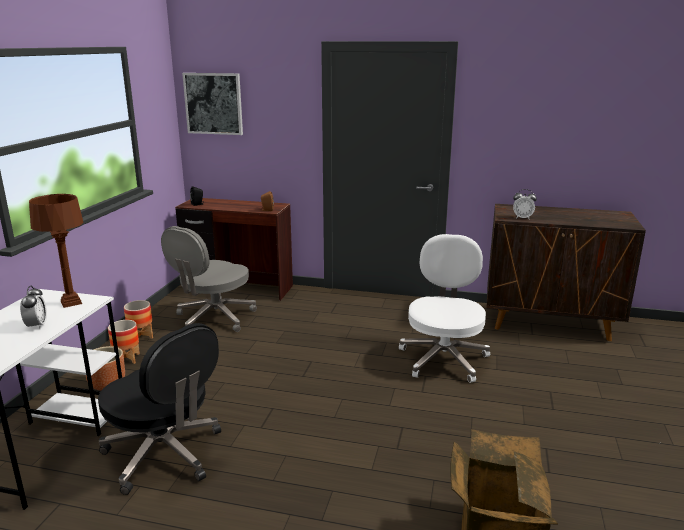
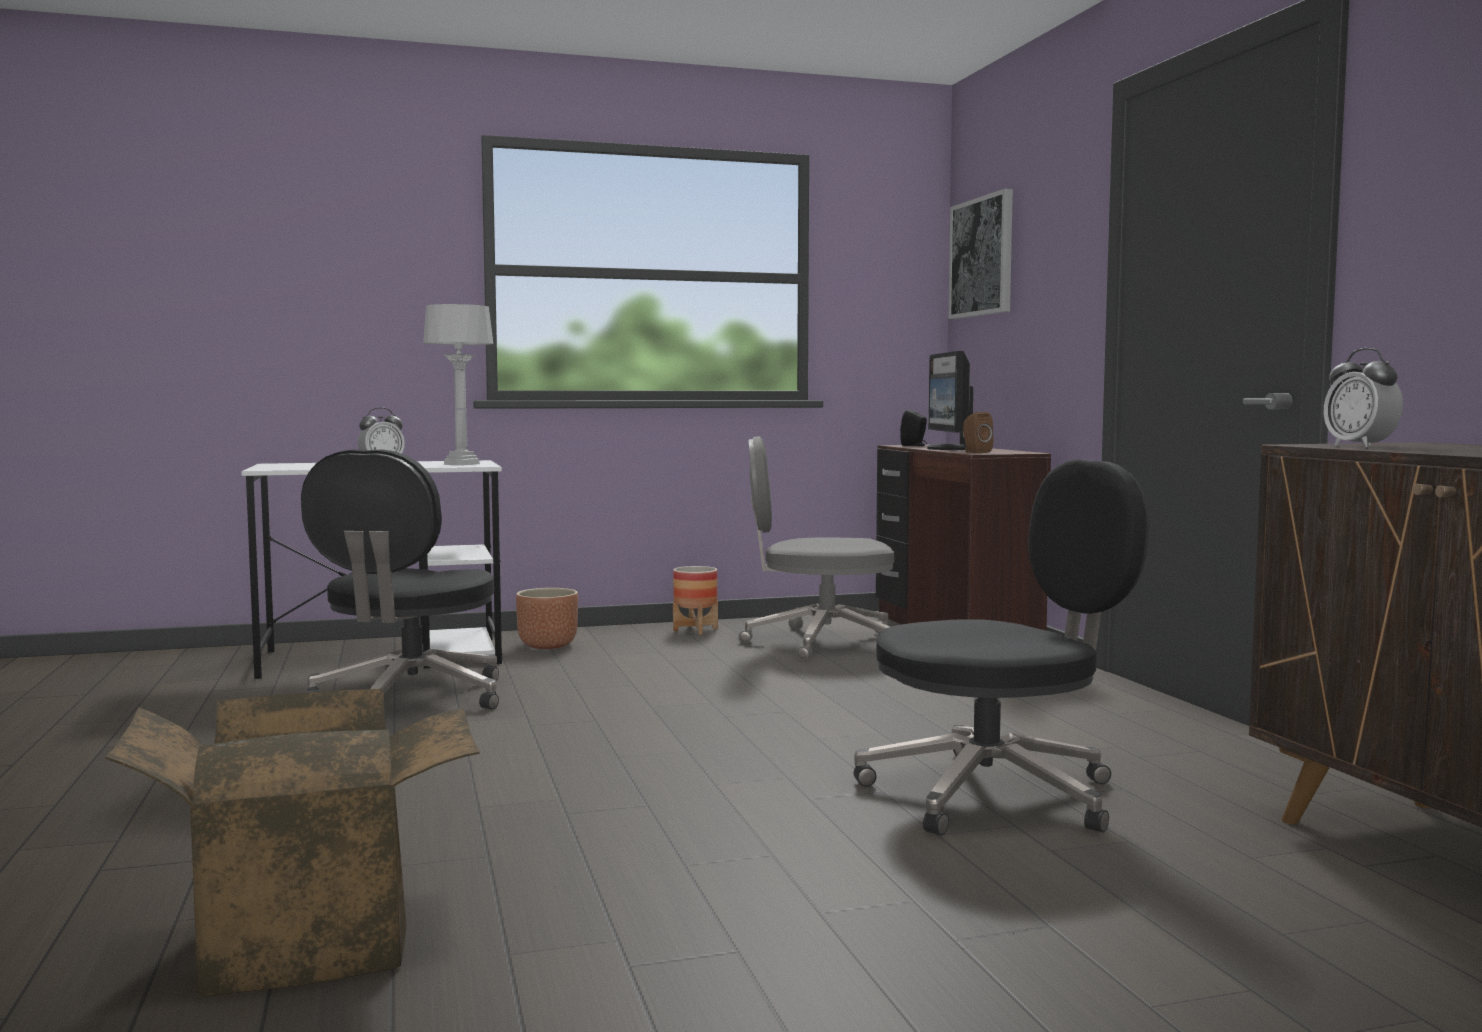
camera: 60 degrees right, 15 degrees down
(71, 303) = (461, 464): brown table lamp -> grey table lamp
(127, 359) = (624, 638): planter -> none
(235, 207) = (950, 449): none -> monitor
(443, 358) = (995, 794): white office chair -> black office chair

